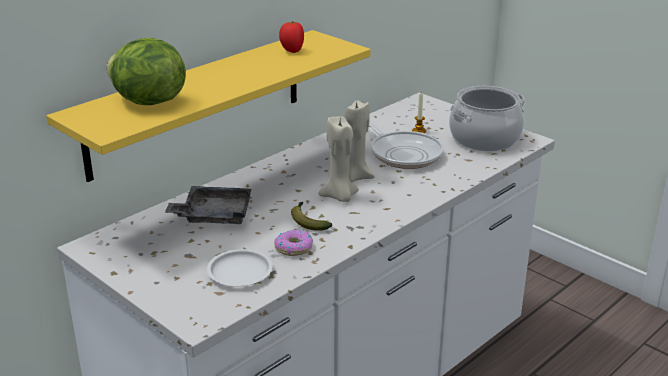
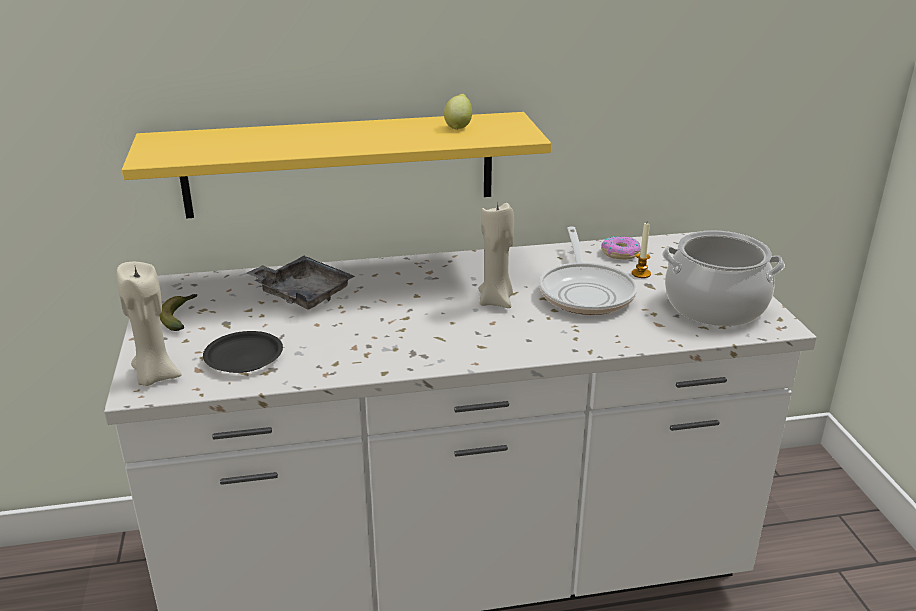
camera: 35 degrees right, 0 degrees up
(148, 102) = (232, 142): lettuce -> none
(240, 272) = (244, 357): white plate -> black plate
(291, 51) = (458, 127): tomato -> lemon
(293, 248) = (327, 352): donut -> donut (620, 253)
(308, 221) = (380, 330): banana -> banana (180, 317)
(339, 197) = (448, 316): beige candle -> beige candle (155, 376)

